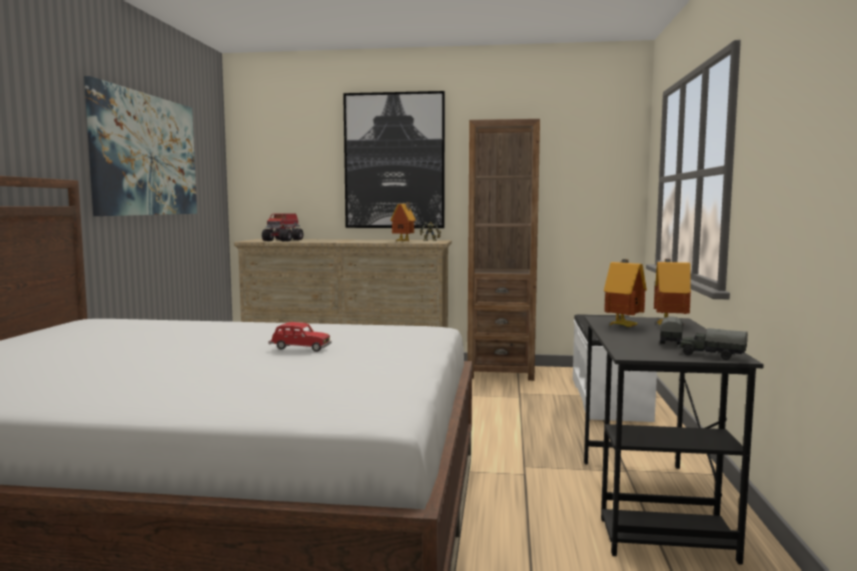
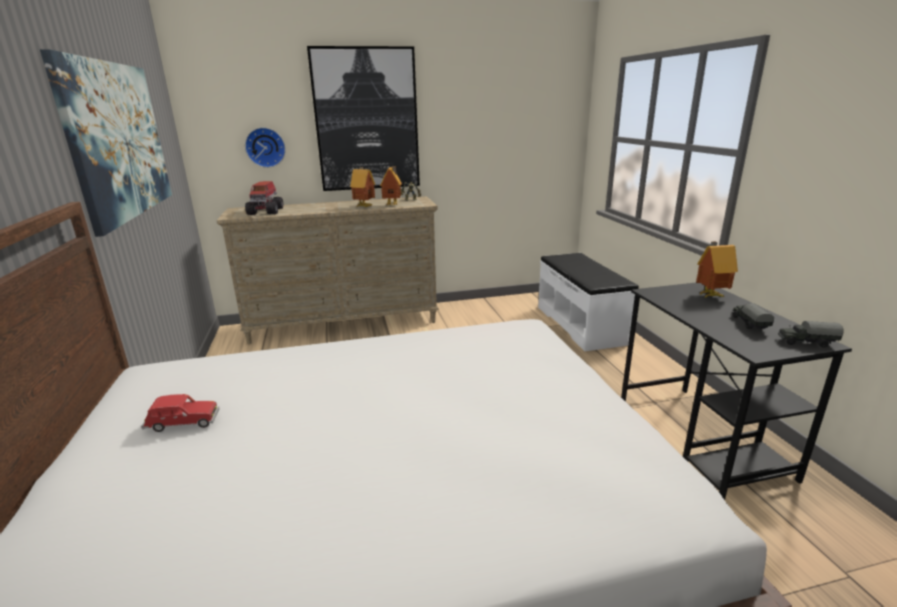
camera: 20 degrees left, 15 degrees up
(298, 184) = (265, 147): none -> wall clock
(300, 348) = (463, 391): red toy car -> red toy car (183, 423)
(500, 372) = (477, 307): brown bookcase -> none
(624, 326) = (683, 303): toy house -> toy house (364, 206)

